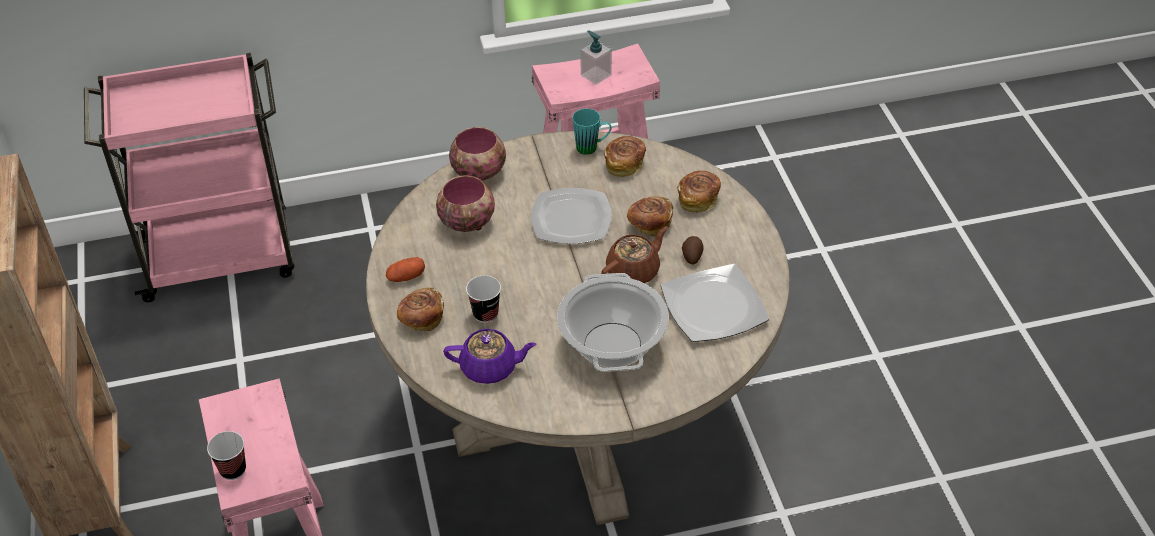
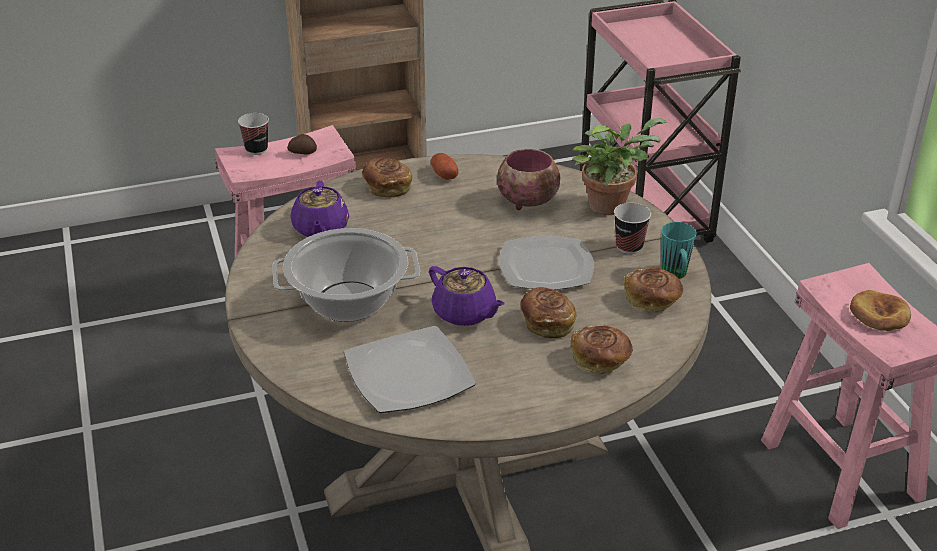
camera: 85 degrees right, 10 degrees down
(479, 172) = (610, 204): bowl -> potted plant
(485, 314) = (394, 221): cup -> cup (629, 247)
(596, 75) = (879, 315): soap dispenser -> bread
(634, 271) = (465, 313): brown teapot -> purple teapot
(692, 255) = (496, 357): potato -> potato (302, 152)

